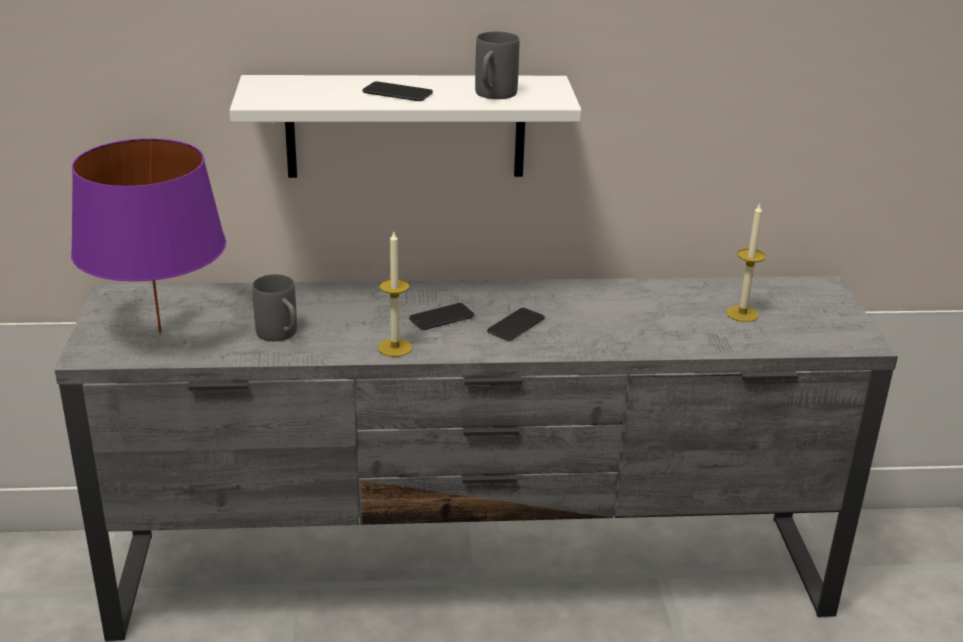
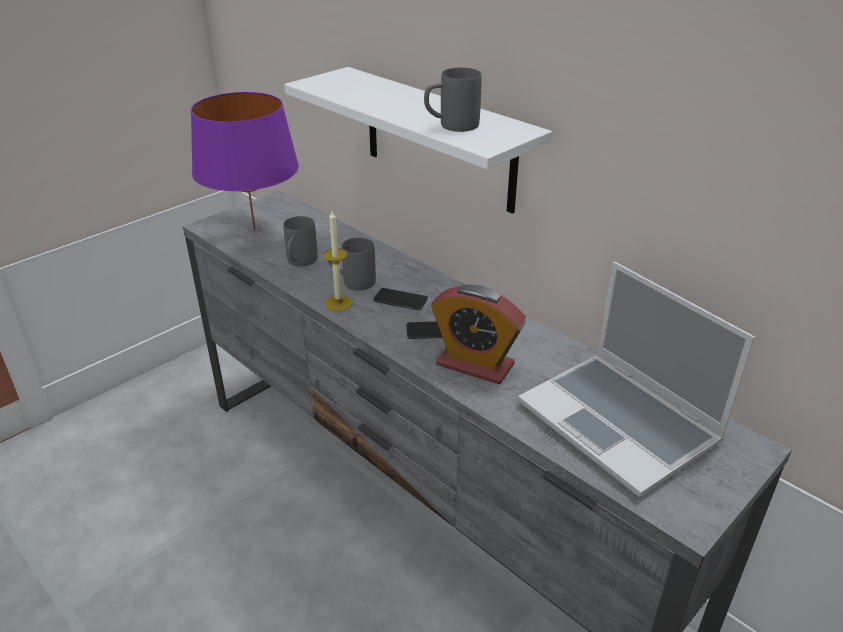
camera: 50 degrees right, 5 degrees up
(368, 325) = (352, 281): none -> grey mug
(397, 93) = (397, 104): phone -> none
(591, 331) = (475, 364): none -> alarm clock
(742, 314) = (620, 424): candle -> laptop

